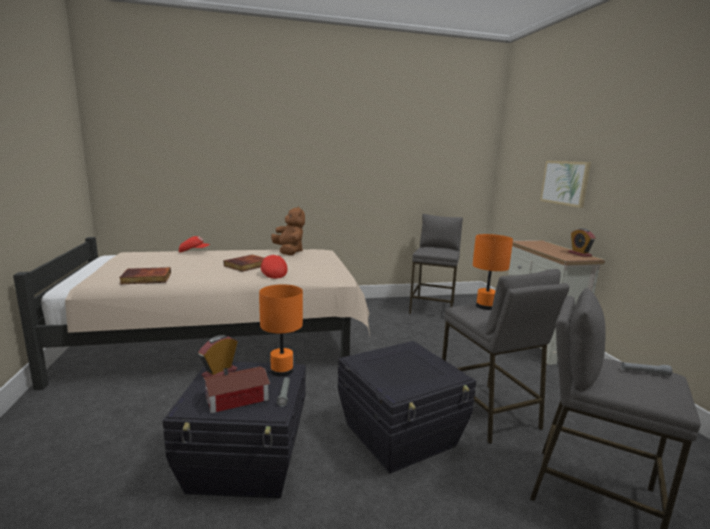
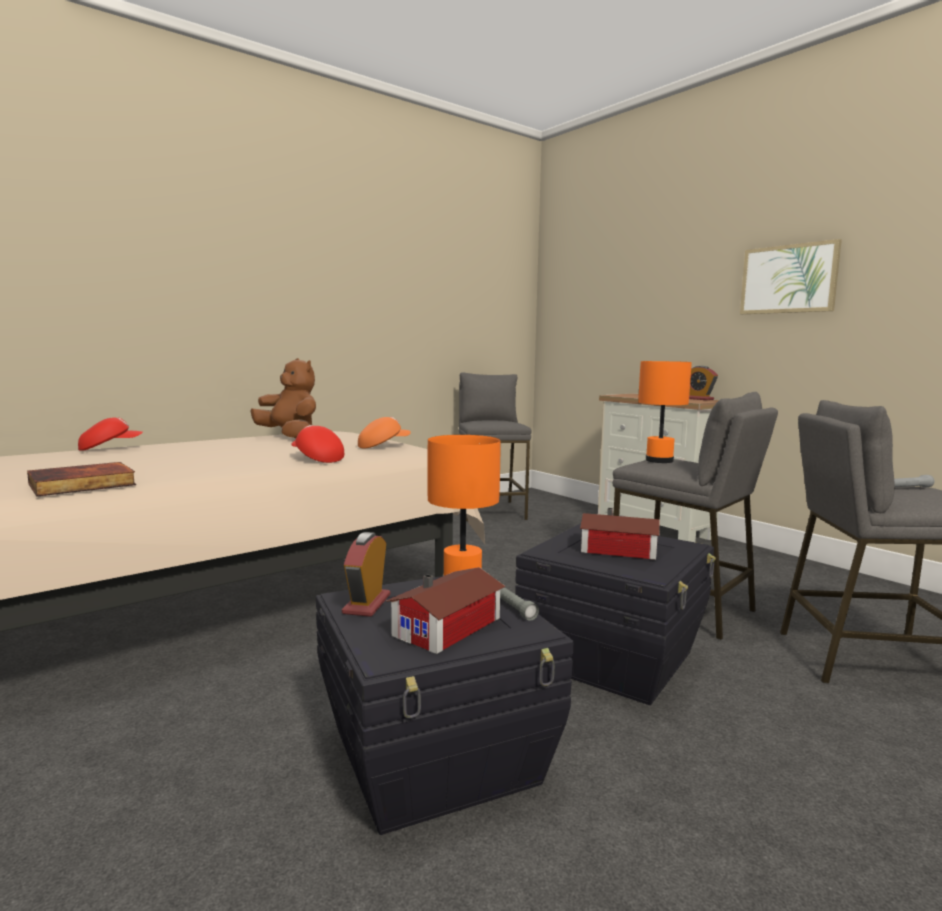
camera: 25 degrees left, 5 degrees down
(247, 265) = (252, 454): book -> none
(324, 267) = (383, 446): none -> orange cap
(404, 369) = (621, 550): none -> toy house
(565, 183) = (656, 314): picture -> picture (788, 279)

